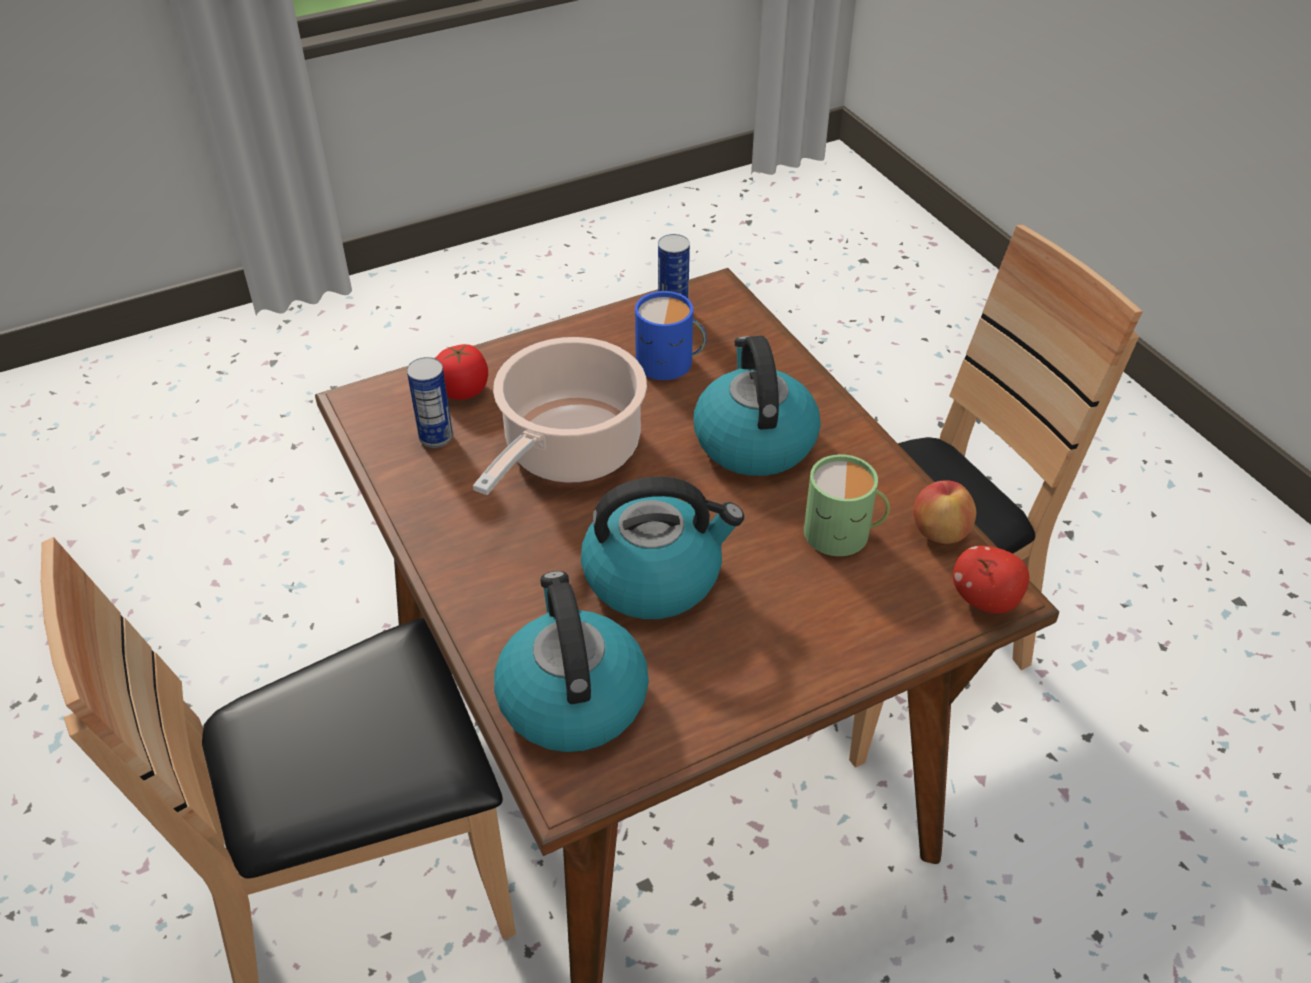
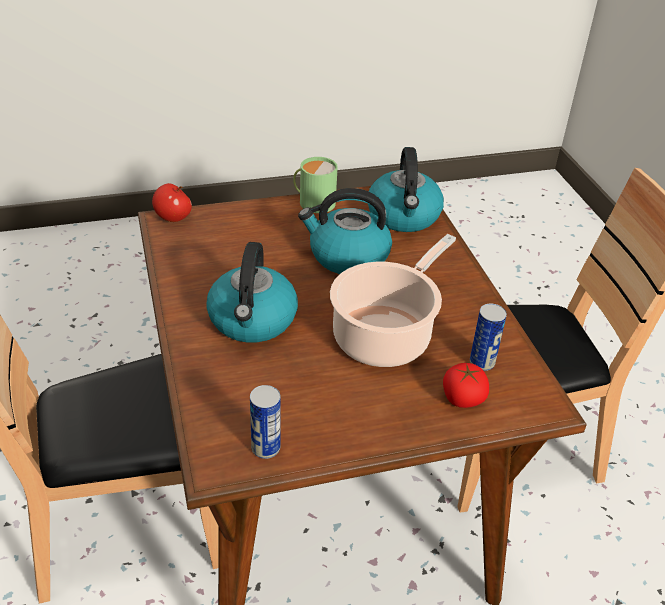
camera: 170 degrees left, 5 degrees down
(670, 363) = (288, 392): blue mug -> none
(844, 534) = (227, 258): green mug -> green mug (313, 201)
(940, 532) = (171, 250): apple -> none

